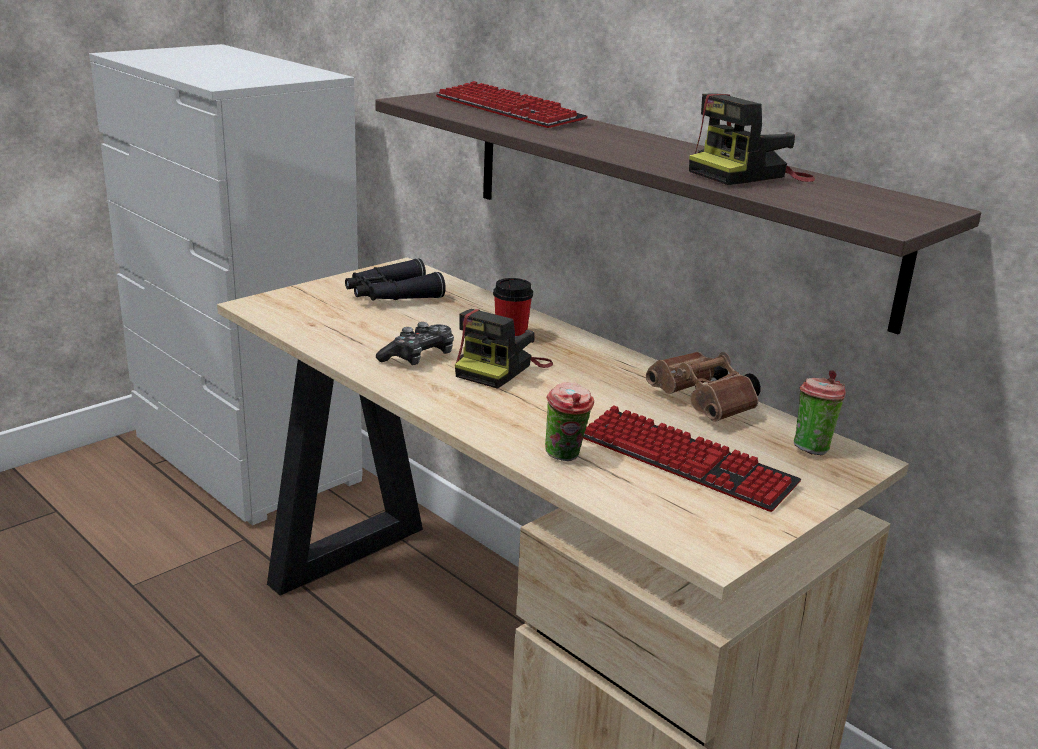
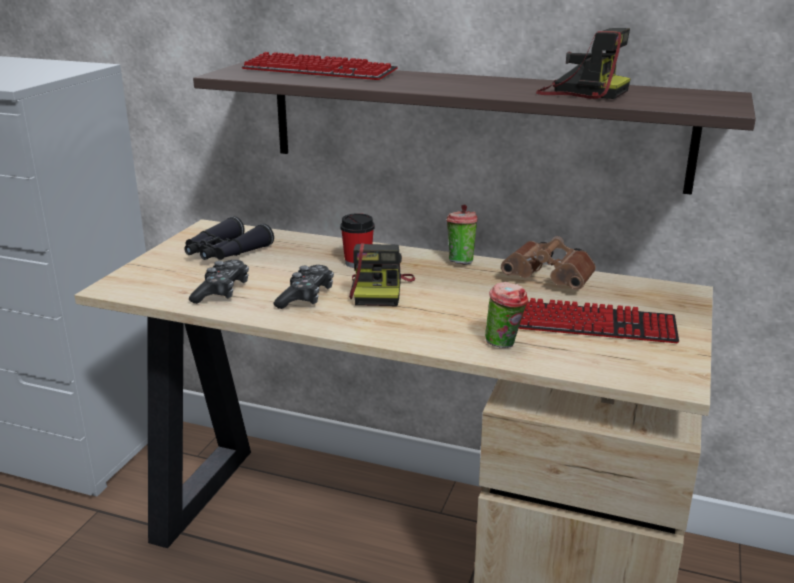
camera: 25 degrees left, 0 degrees up
(346, 332) = (222, 292): none -> game controller
(748, 175) = (579, 92): camera -> camera turned 90 degrees counterclockwise
(811, 447) = (648, 291): cup -> cup (460, 261)

